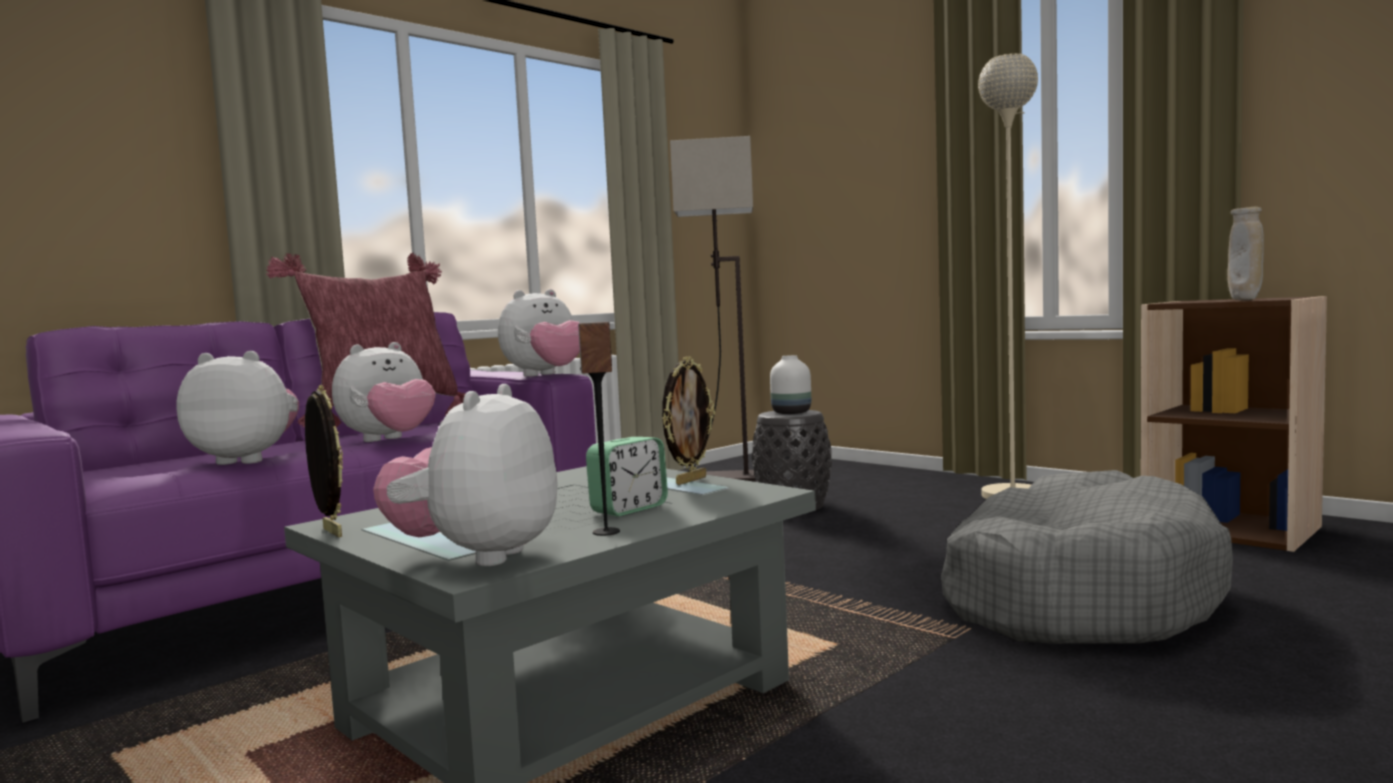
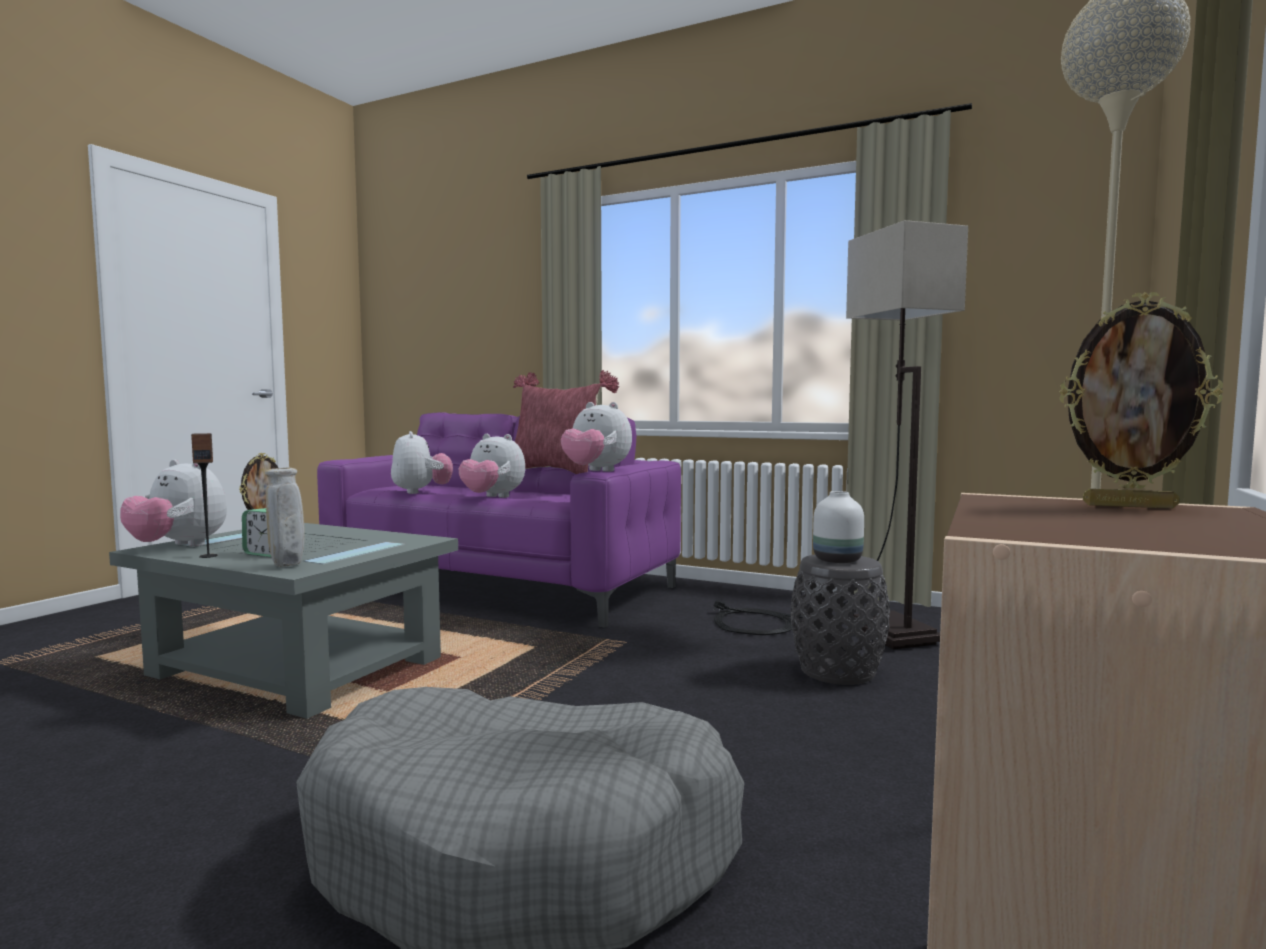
camera: 70 degrees right, 0 degrees up
(478, 556) = (178, 546): plush toy -> plush toy turned 150 degrees counterclockwise
(690, 480) = (353, 555): picture frame -> picture frame (1129, 506)
(1245, 300) = (1018, 520): beige vase -> beige vase (287, 565)

